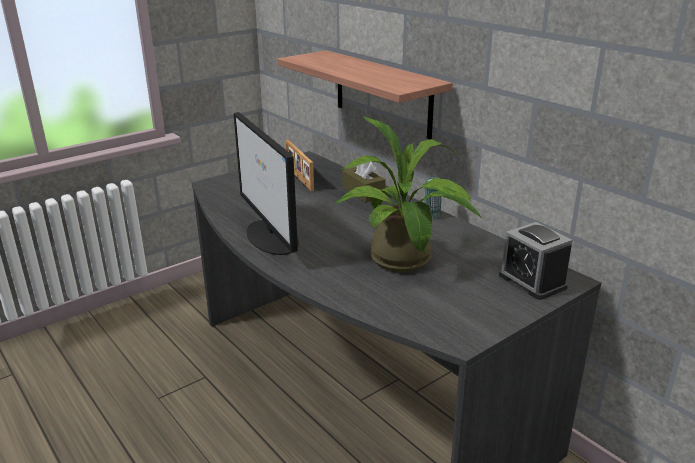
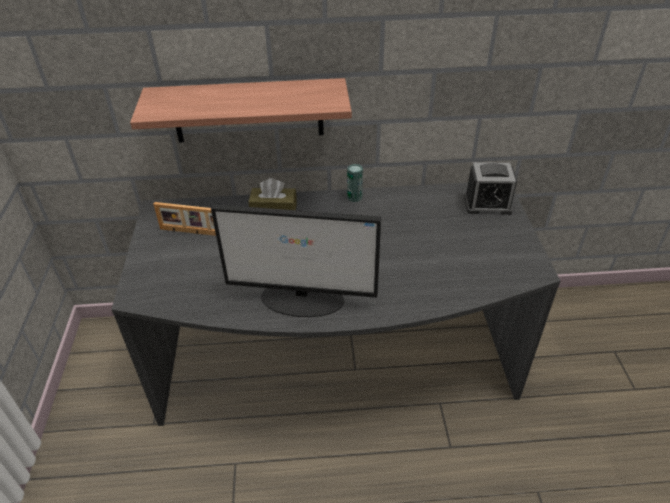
camera: 55 degrees left, 15 degrees up
(404, 263) = (416, 246): potted plant -> none

